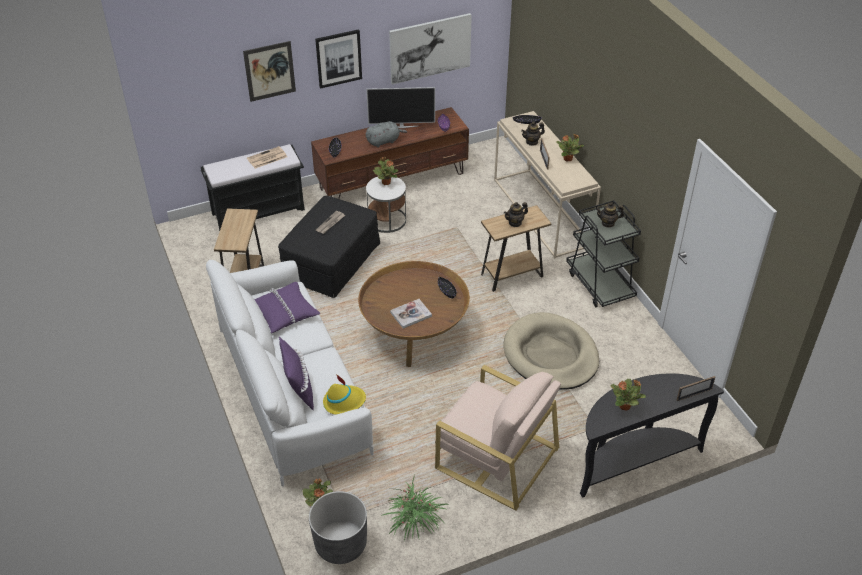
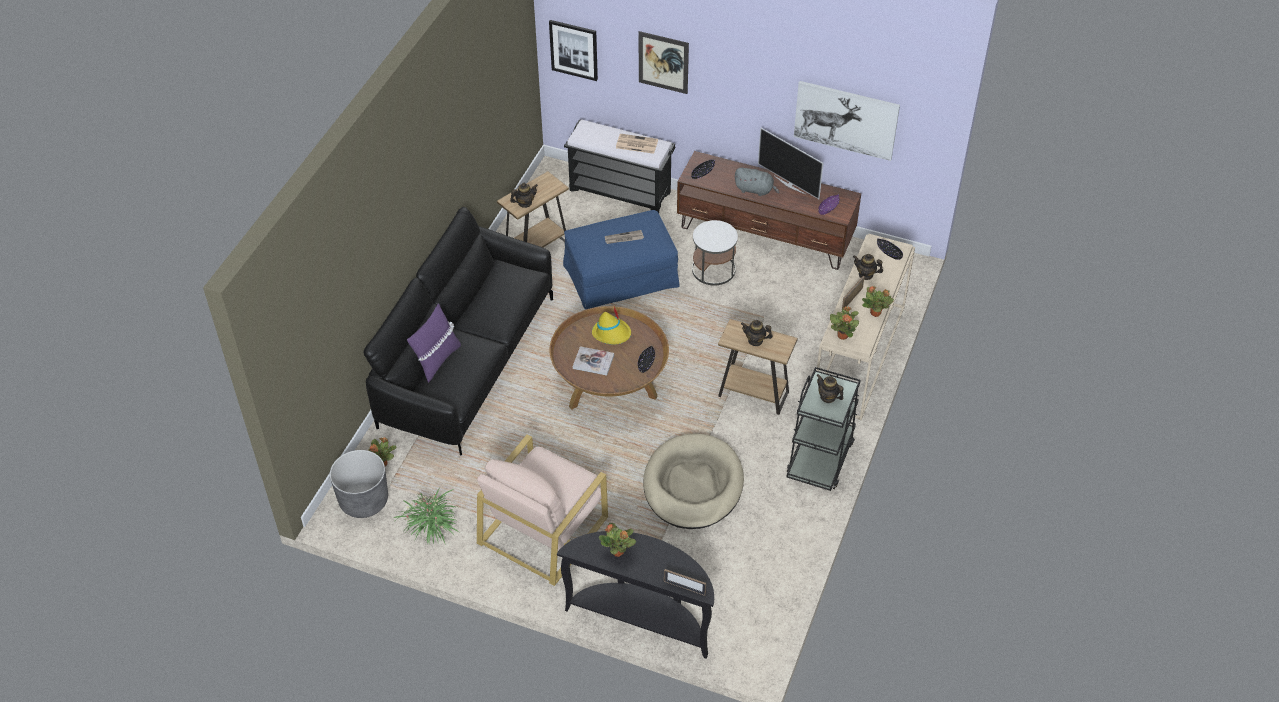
camera: 45 degrees right, 5 degrees up
(238, 238) = (525, 203): none -> teapot
(285, 312) = (502, 291): purple pillow -> none
(292, 389) = (467, 361): white sofa -> black sofa
(331, 263) = (620, 277): black ottoman -> blue ottoman
(338, 58) = (738, 83): picture -> picture (574, 49)
(344, 401) = (455, 393): yellow hat -> yellow hat (612, 333)
(386, 182) = (720, 231): potted plant -> potted plant (843, 335)
(496, 457) = (543, 529): beige armchair -> beige armchair turned 45 degrees clockwise

